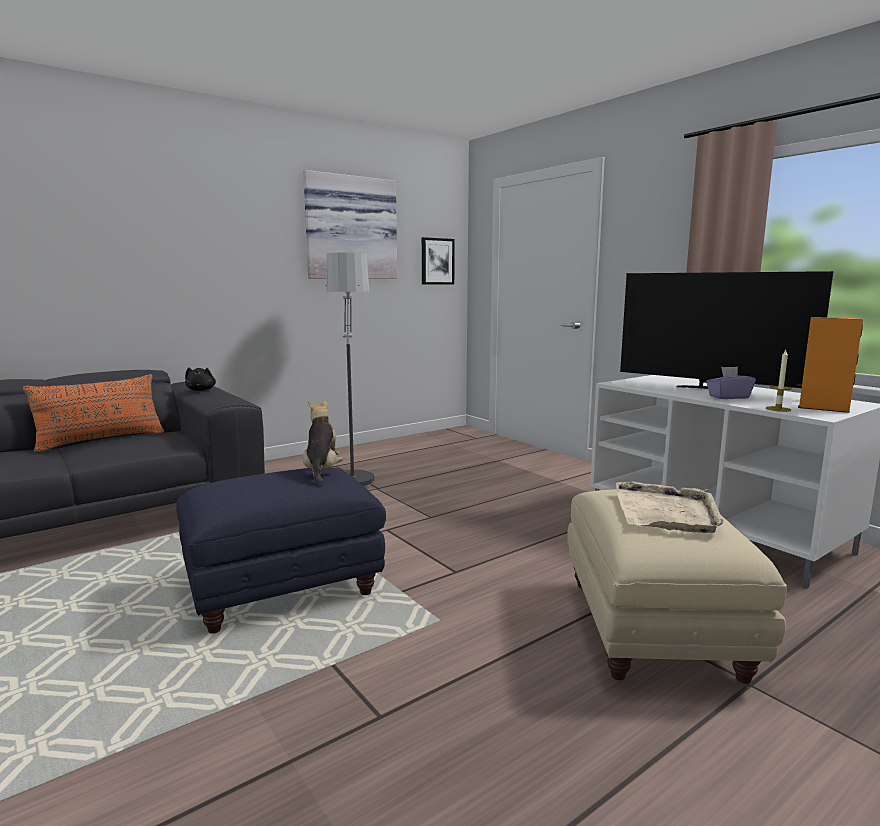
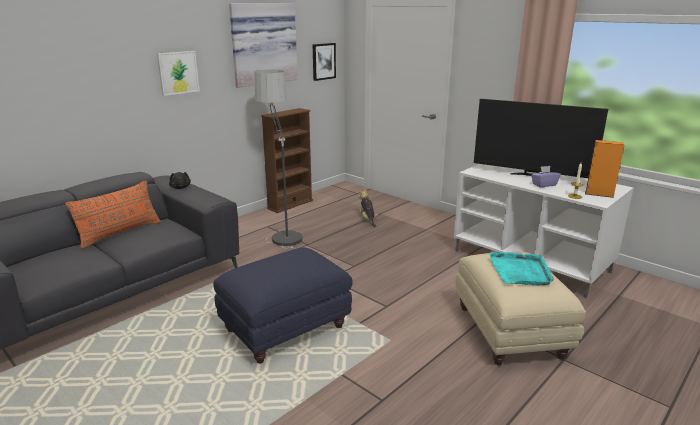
camera: 10 degrees left, 10 degrees up
(227, 250) = (178, 72): none -> picture
(322, 471) = (304, 254): plush toy -> plush toy (368, 219)
(380, 445) = (290, 204): none -> brown bookcase
(666, 511) = (520, 271): beige tray -> turquoise tray

